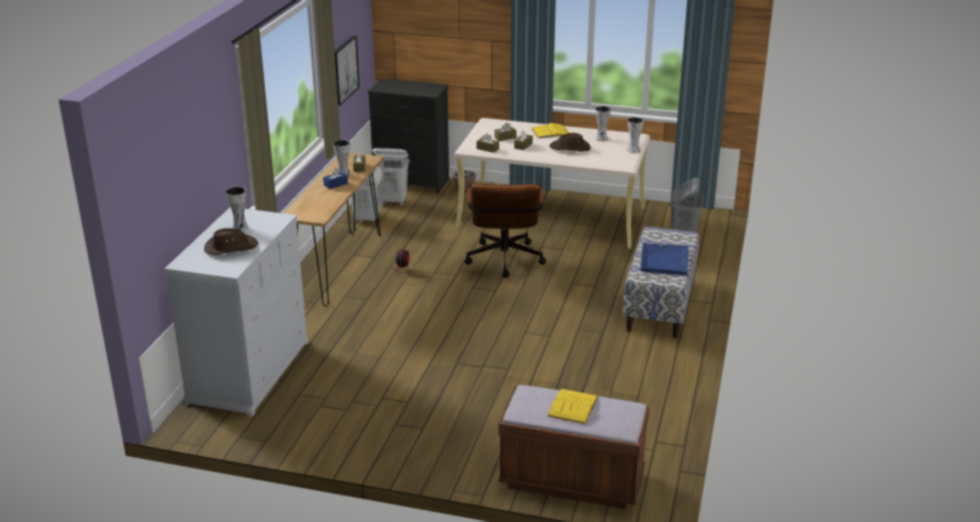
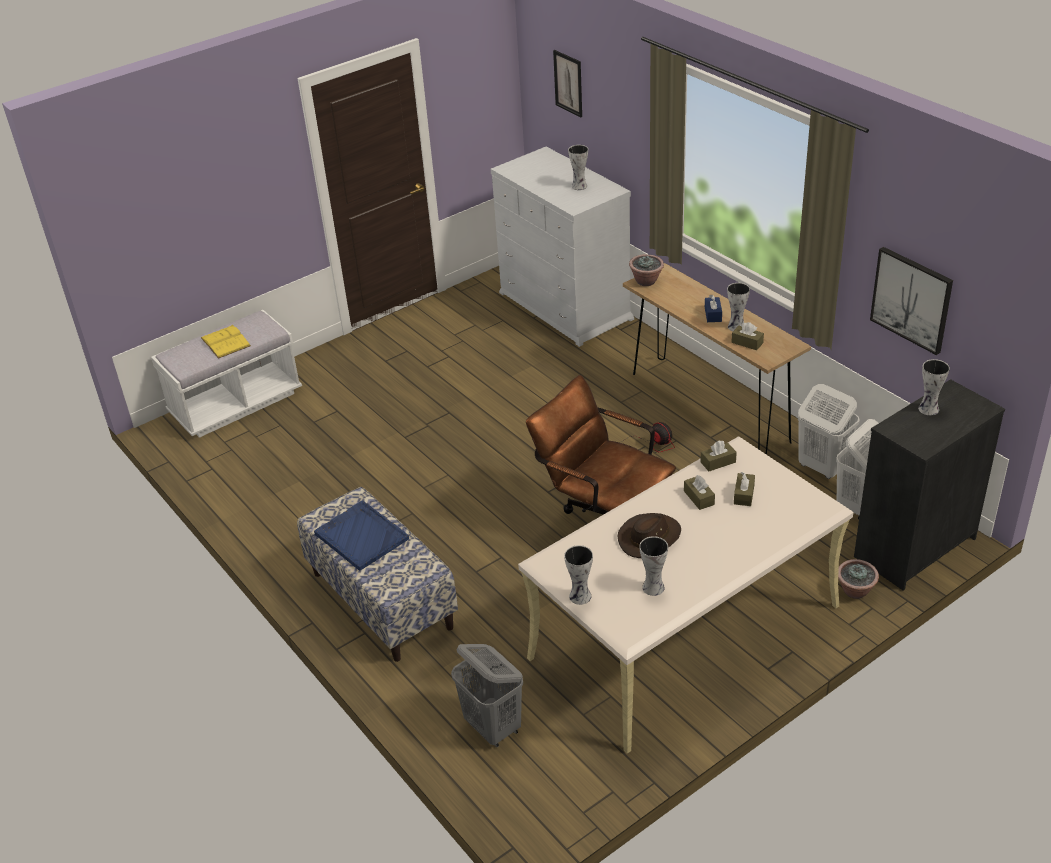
camera: 130 degrees right, 10 degrees up
(166, 174) = (568, 83): none -> picture
(230, 247) = (546, 175): brown hat -> none
(313, 216) = (646, 281): none -> potted plant
(403, 90) = (929, 409): none -> vase
(550, 132) = (727, 549): yellow book -> none
(572, 480) = (236, 404): brown bench -> white bench

